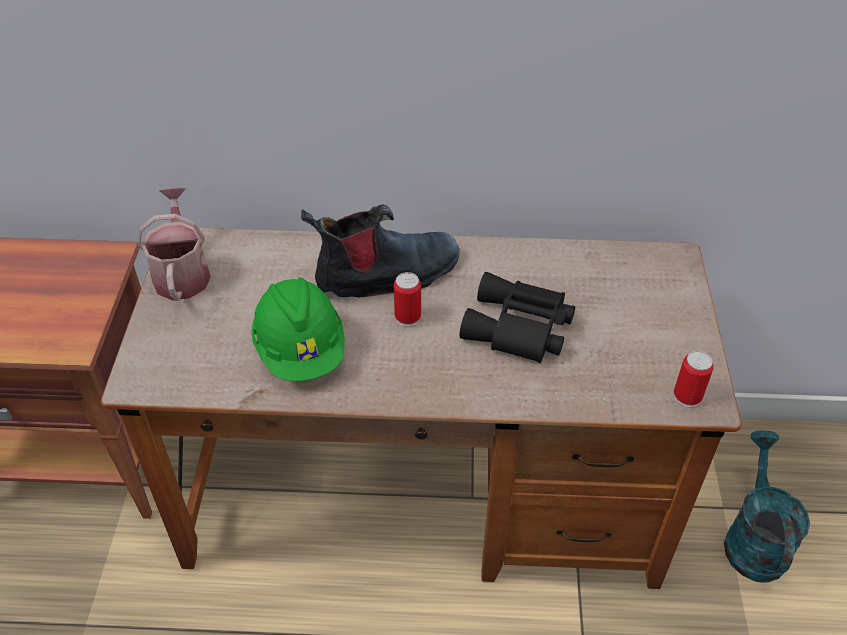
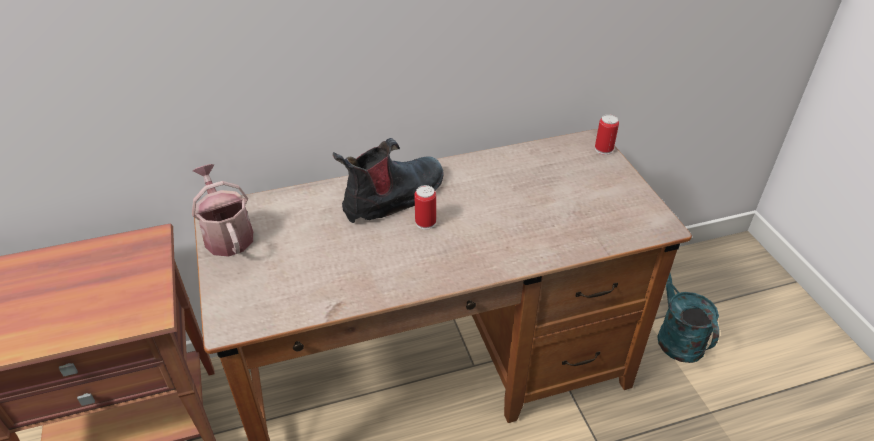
camera: 20 degrees left, 5 degrees down
(301, 350) = (355, 266): green hard hat -> none
(519, 329) = (511, 211): black binoculars -> none
(687, 396) = (648, 226): can -> can (603, 149)

